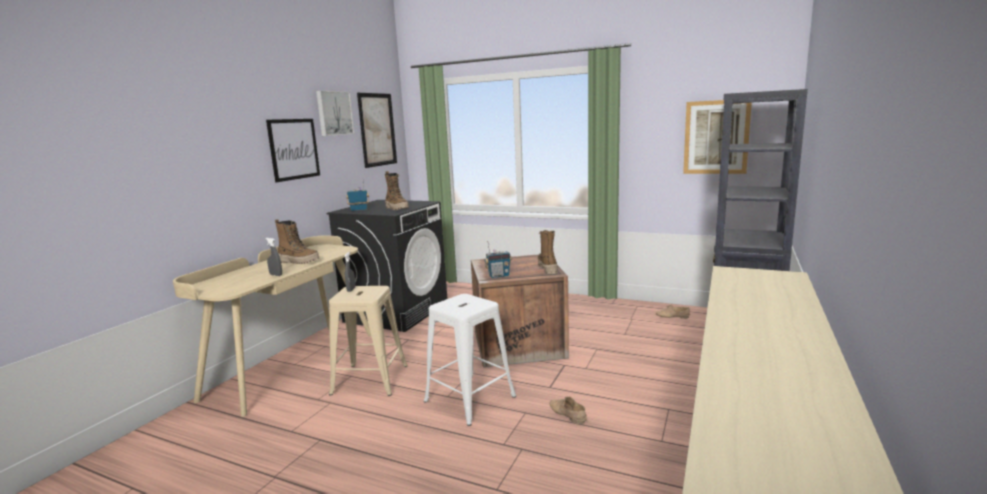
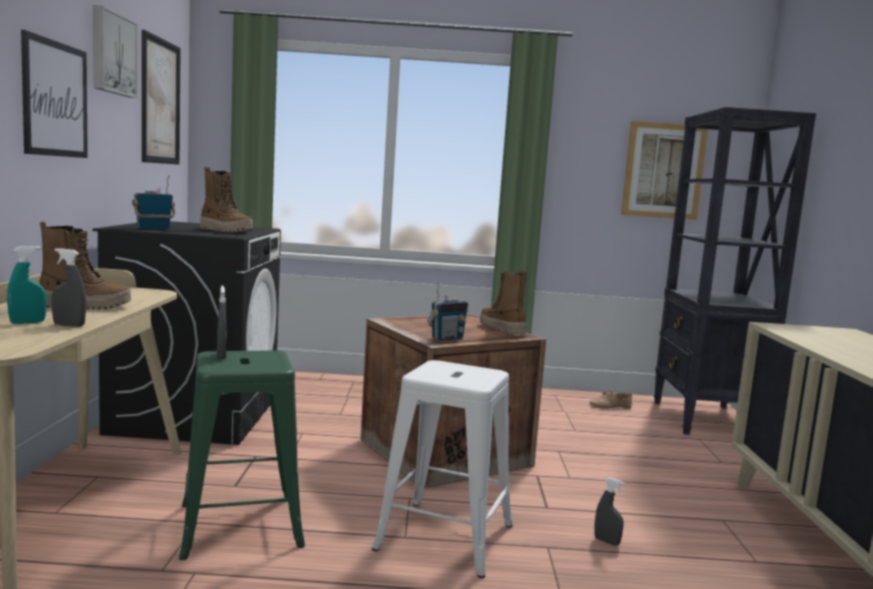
camera: 25 degrees left, 5 degrees down
(261, 273) = (27, 322): none -> turquoise spray bottle
(370, 379) = (240, 525): beige stool -> green stool
(567, 414) = (606, 541): beige shoe -> grey spray bottle

